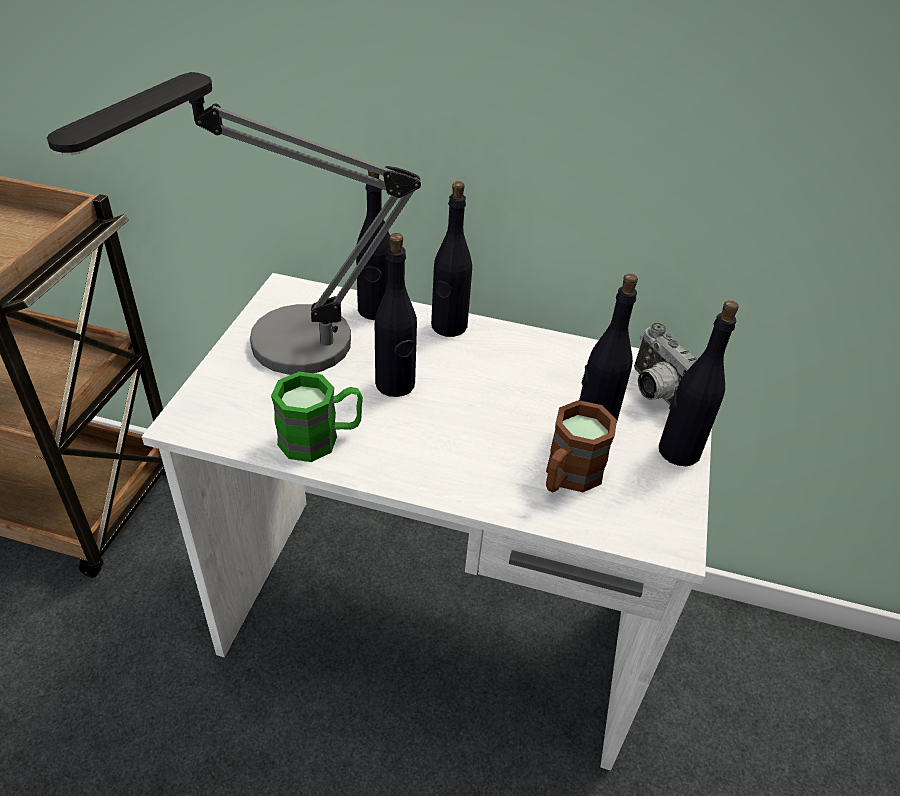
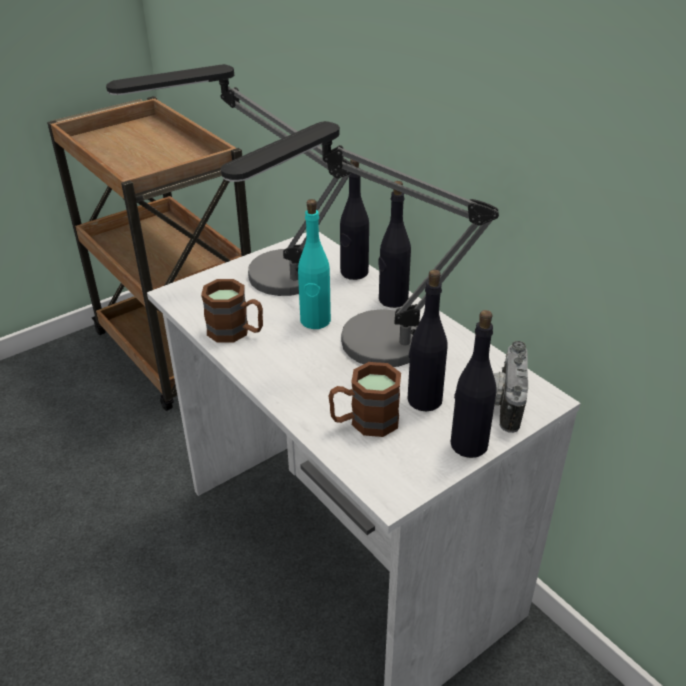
camera: 40 degrees right, 5 degrees down
(321, 438) = (236, 332): green mug -> brown mug
(395, 385) = (315, 321): black bottle -> turquoise bottle
(482, 399) = (362, 352): none -> table lamp

